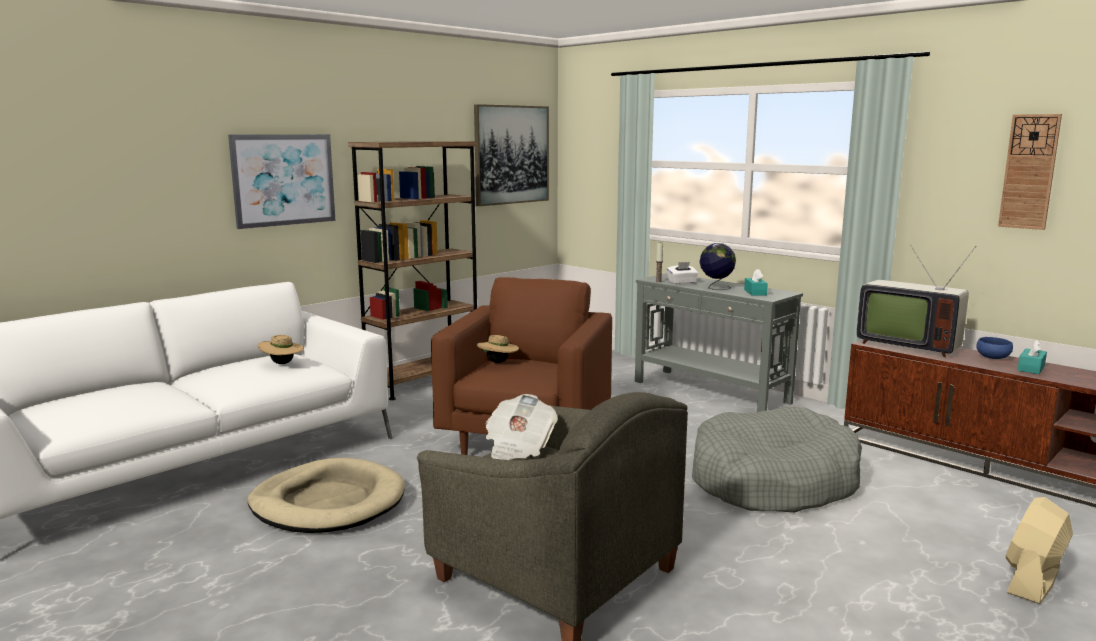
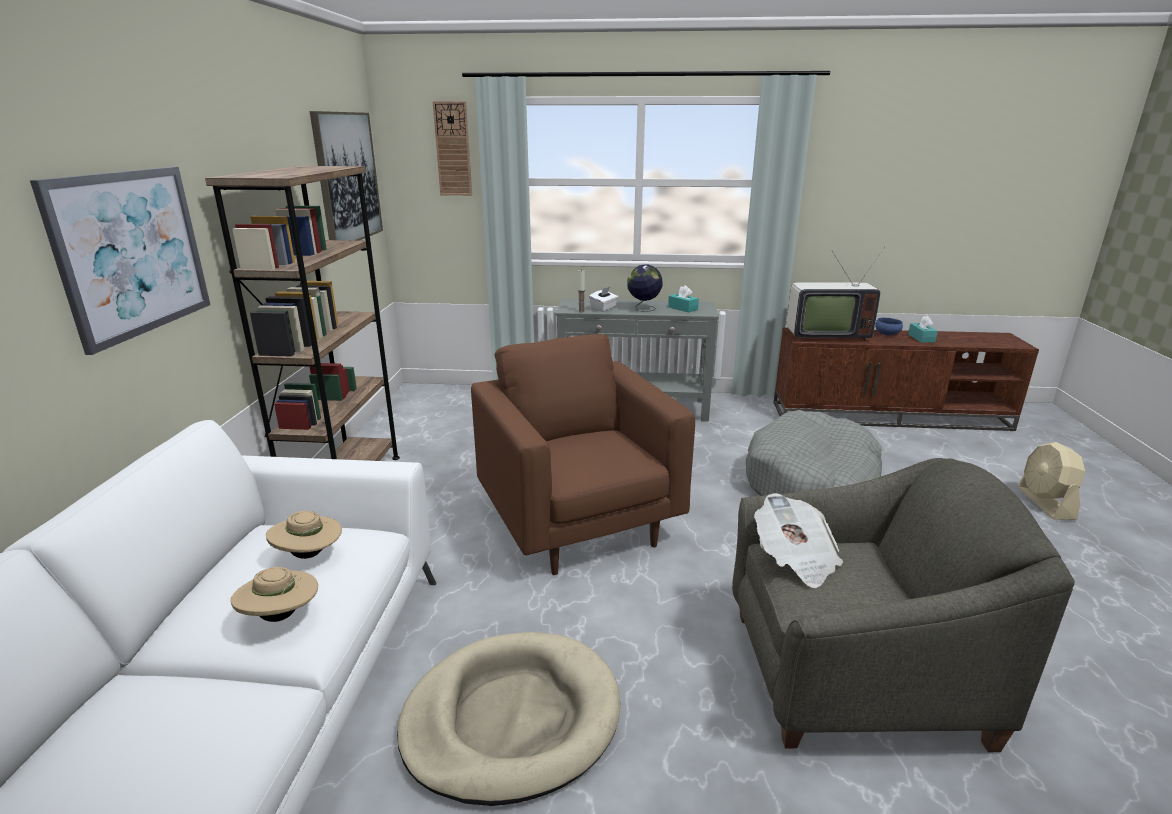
camera: 40 degrees left, 10 degrees up
(498, 362) = (554, 450): beige hat -> beige hat (281, 616)
(1029, 172) = (896, 180): wall clock -> wall clock (453, 149)

